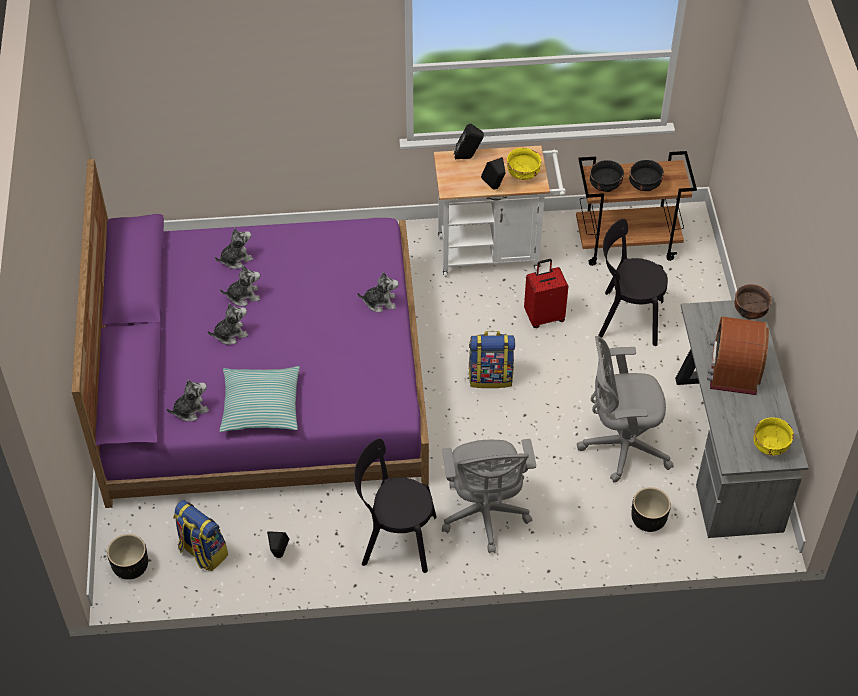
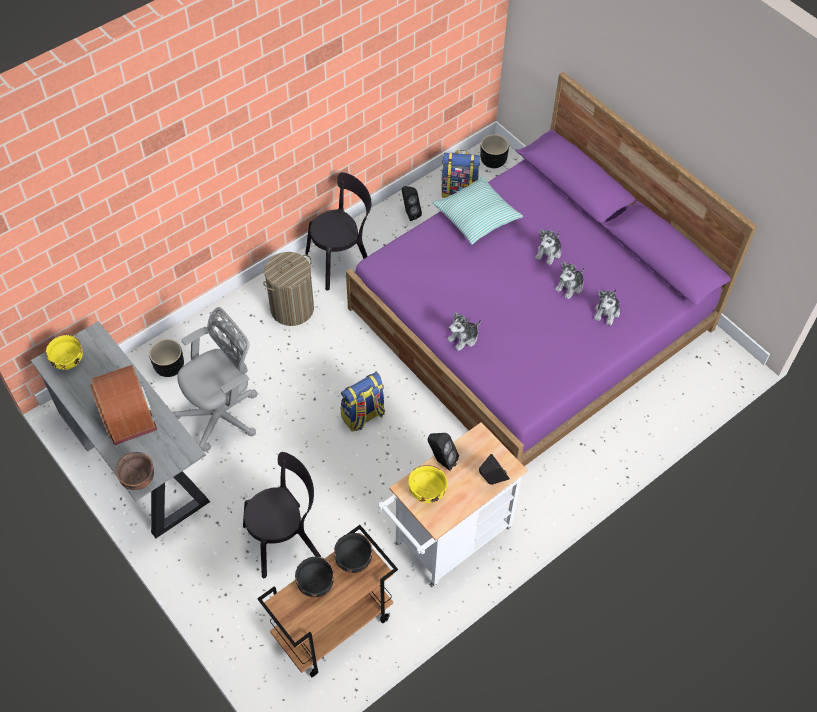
camera: 145 degrees right, 5 degrees up
(190, 410) = (520, 189): plush toy -> none
(484, 515) = (292, 308): grey office chair -> laundry basket
(544, 316) = (358, 498): red suitcase -> none

